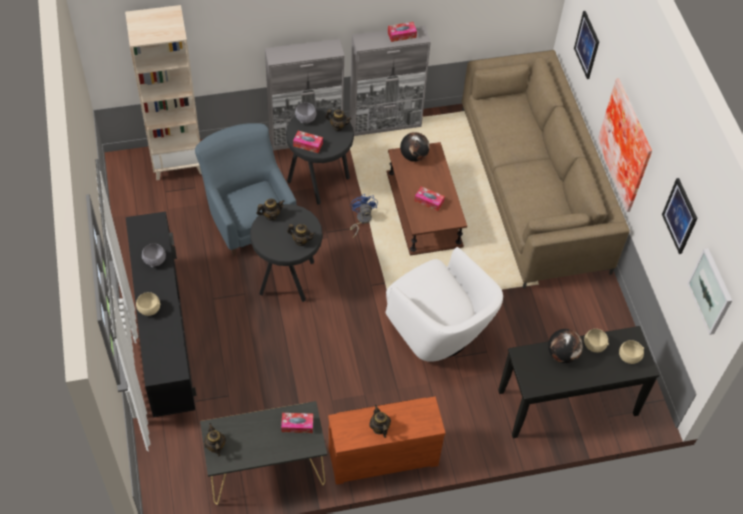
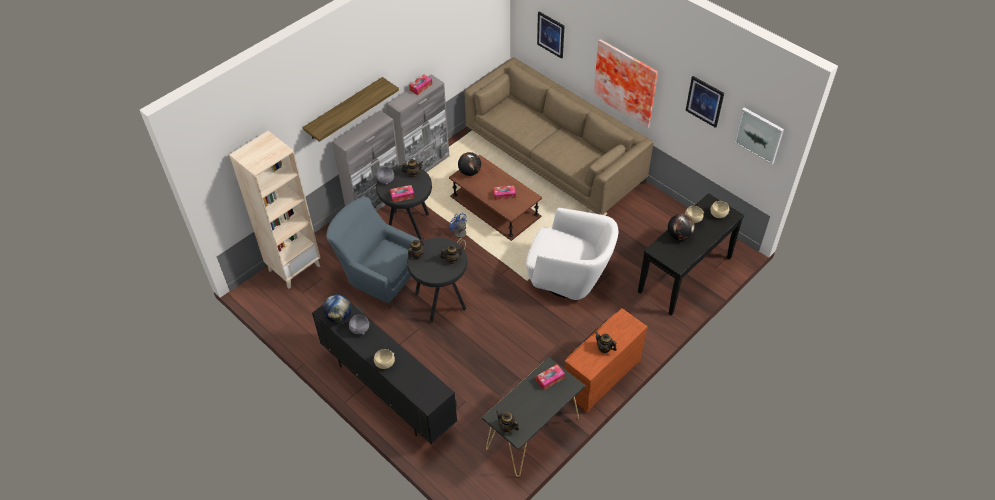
camera: 30 degrees left, 5 degrees down
(146, 235) = (339, 316): none -> globe
(292, 19) = (344, 109): none -> shelf

